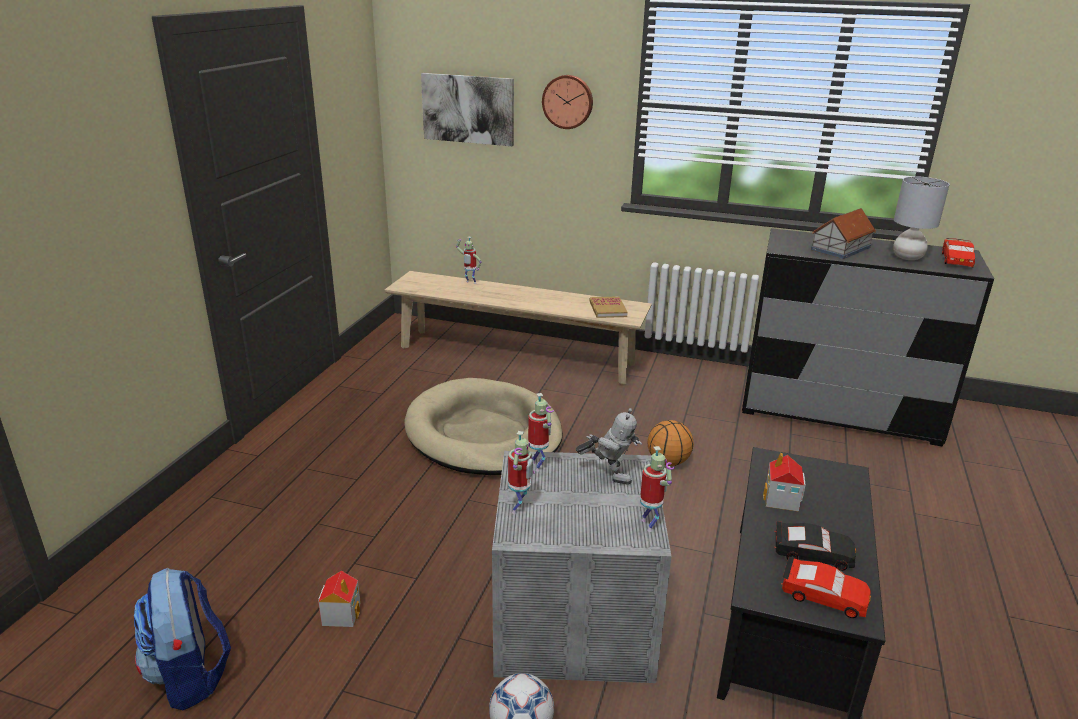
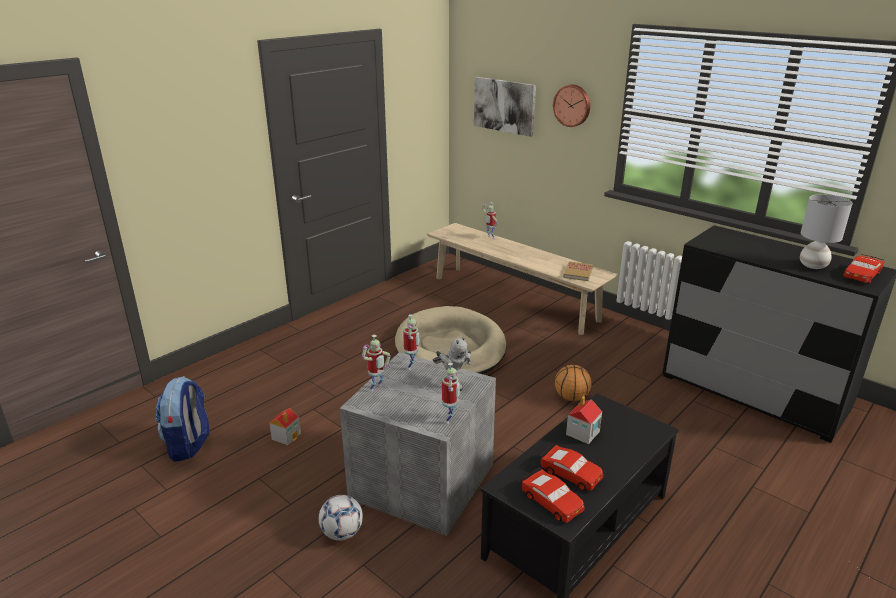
camera: 25 degrees right, 0 degrees up
(812, 553) = (570, 473): black toy car -> red toy car
(840, 248) = (756, 250): toy house -> none

